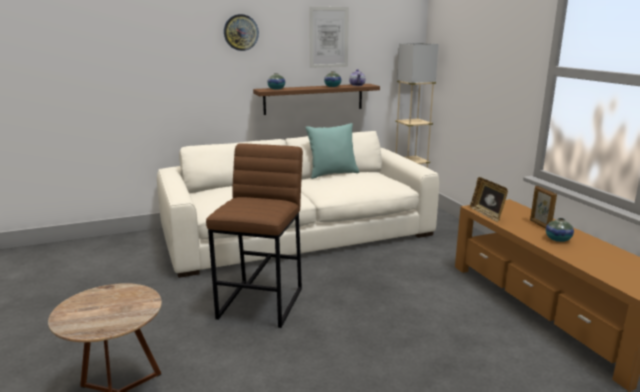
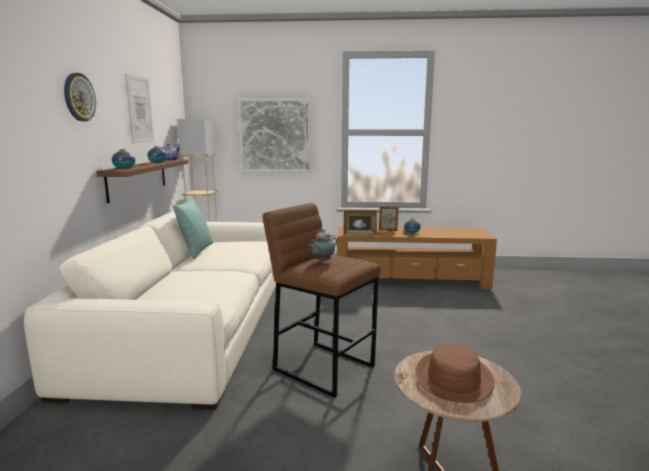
camera: 65 degrees left, 5 degrees down
(108, 307) = (453, 378): none -> brown hat
(252, 201) = (322, 261): none -> teapot
(485, 67) = (275, 136): none -> picture

